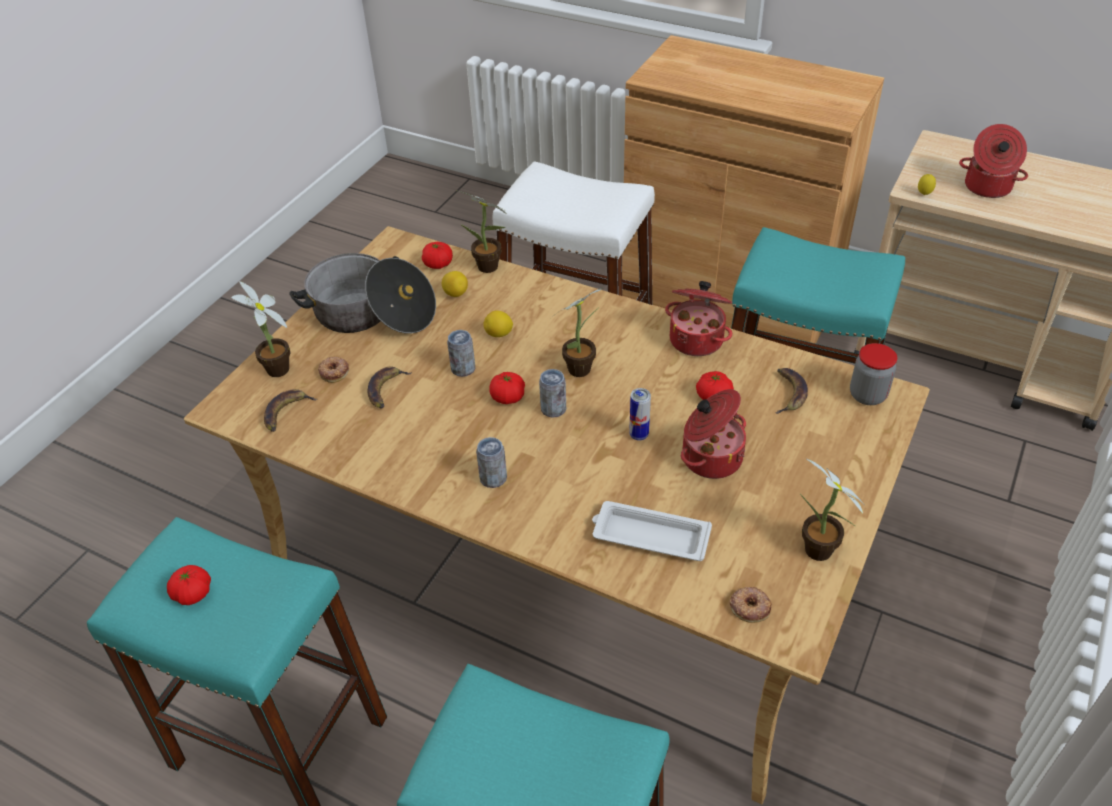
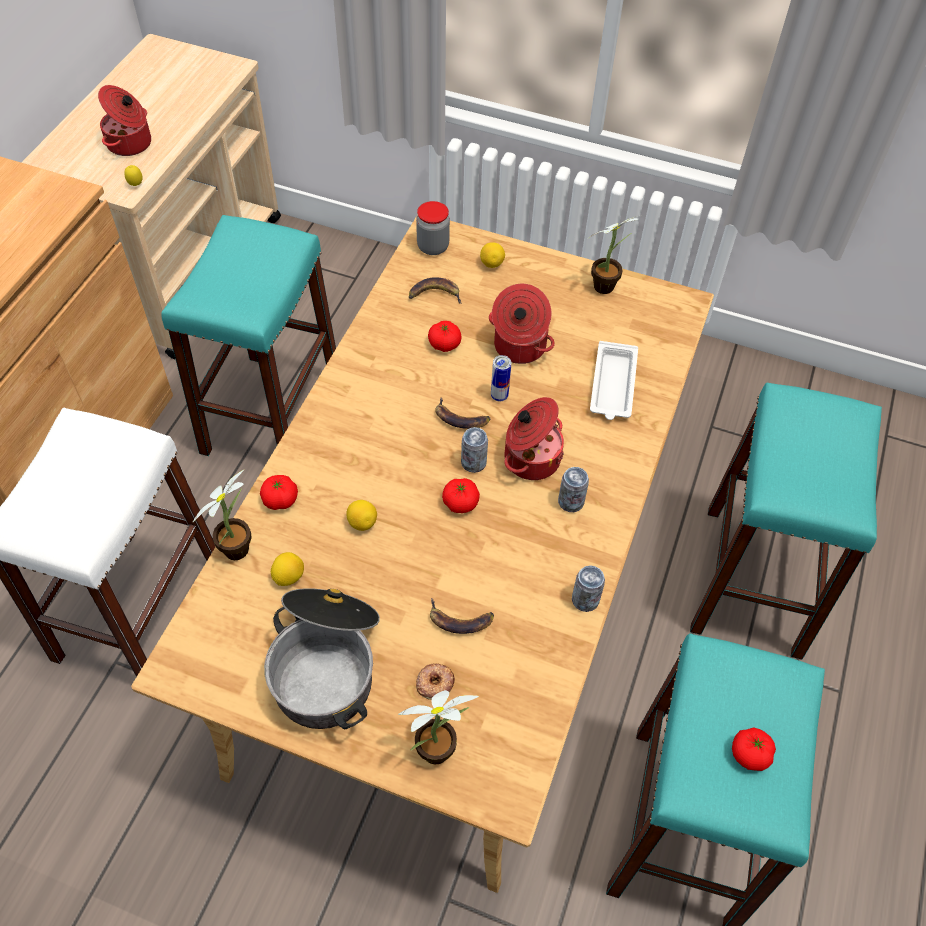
camera: 100 degrees left, 10 degrees up
(286, 412) = (507, 719): banana -> banana (460, 418)
(438, 264) = (227, 606): tomato -> tomato (280, 499)
(463, 369) = (421, 549): can -> can (585, 600)
(583, 368) = (412, 443): potted plant -> none
(697, 339) = (365, 355): cooking pot -> cooking pot (530, 458)
(750, 606) = (665, 326): donut -> none
(846, 444) = (492, 264): none -> lemon

